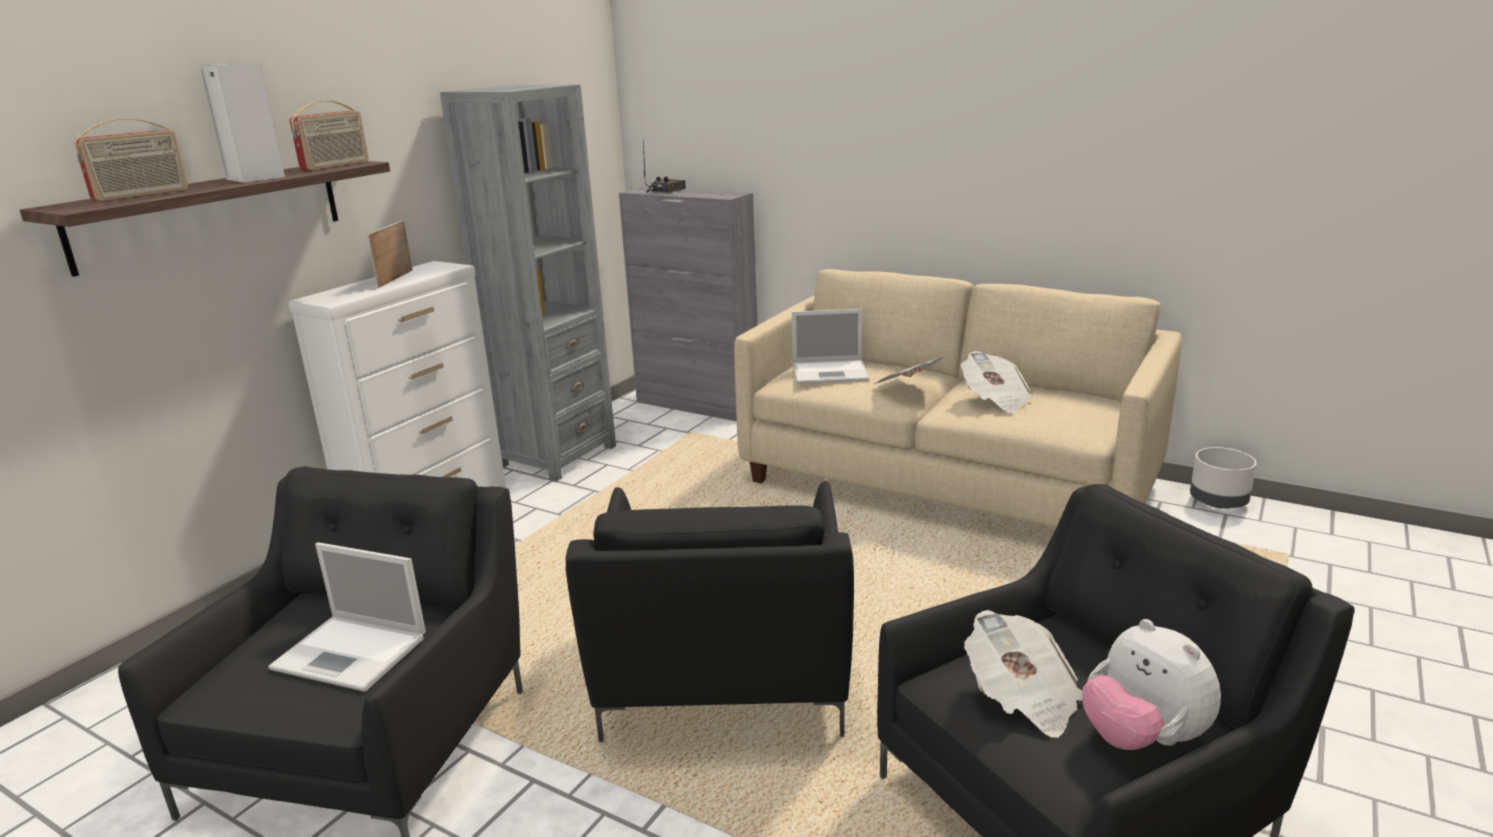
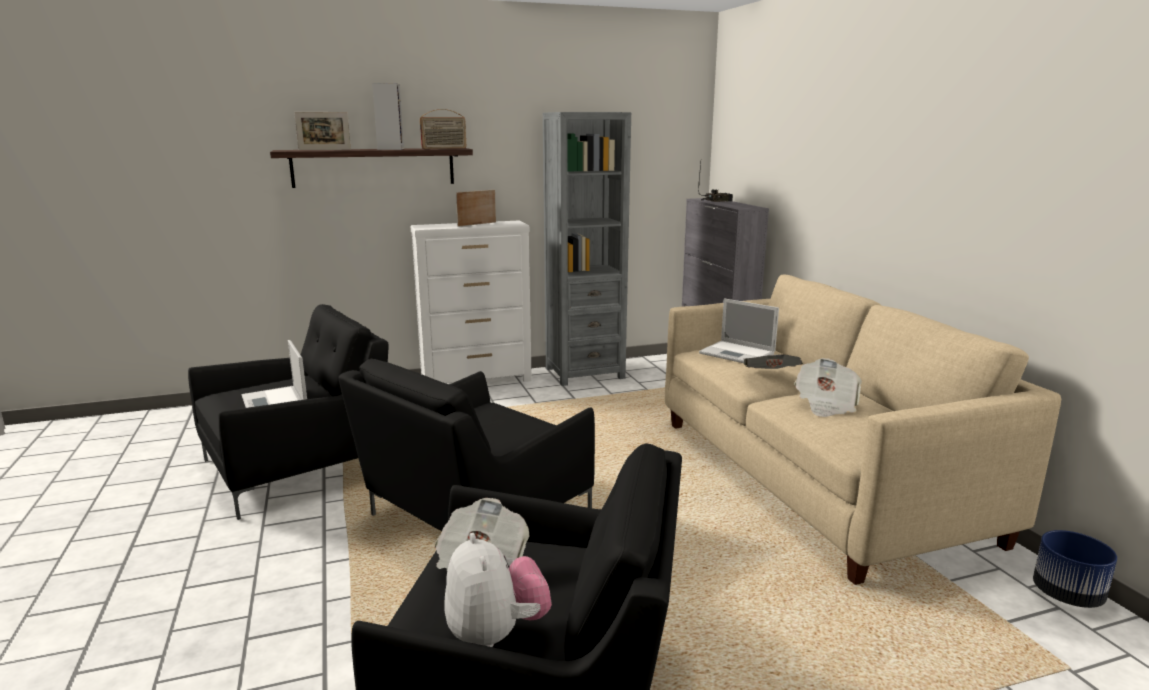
camera: 40 degrees right, 5 degrees down
(142, 195) = (324, 149): radio -> picture frame
(1142, 738) = (496, 633): plush toy -> plush toy turned 150 degrees clockwise
(1218, 503) = (1067, 596): grey planter -> blue planter

